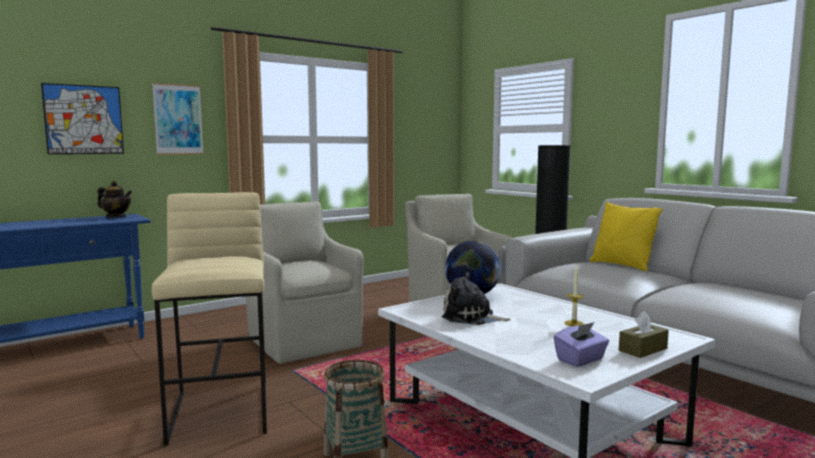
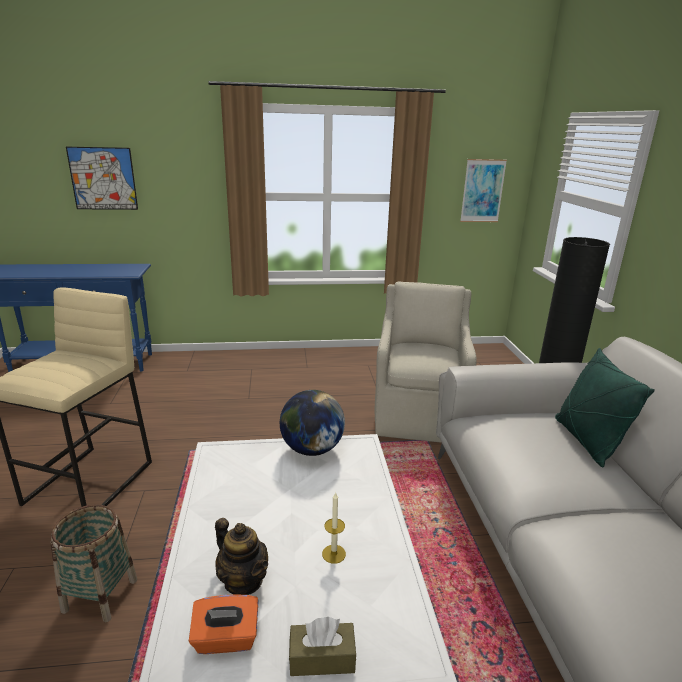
camera: 30 degrees right, 15 degrees up
(116, 217) = (123, 268): teapot -> teapot (243, 581)
(178, 119) = (185, 177): picture -> picture (482, 191)
(303, 340) = (241, 412): beige armchair -> none
(471, 317) = (251, 493): plush toy -> none
(581, 360) = (226, 639): purple tissue box -> orange tissue box
(621, 265) = (587, 441): yellow pillow -> green pillow

